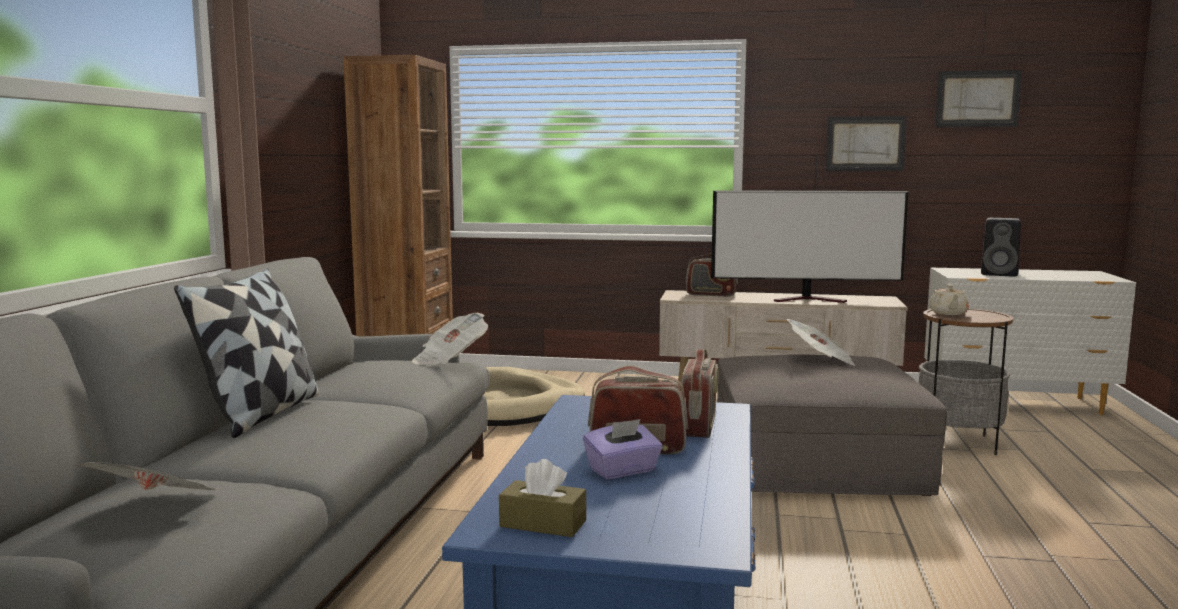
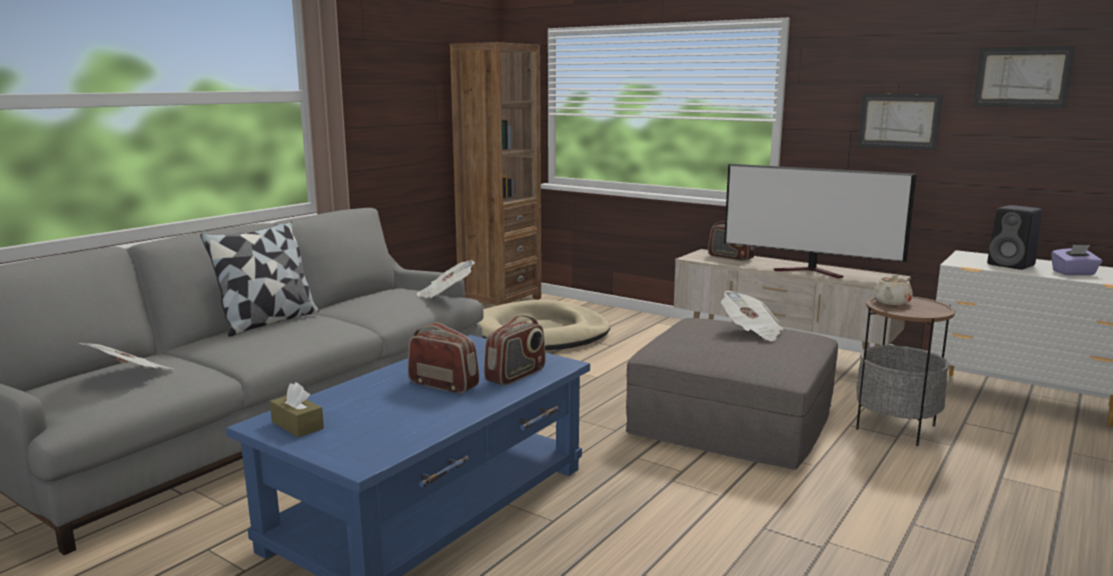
camera: 25 degrees right, 5 degrees up
(623, 471) = (405, 399): purple tissue box -> purple tissue box (1074, 273)

